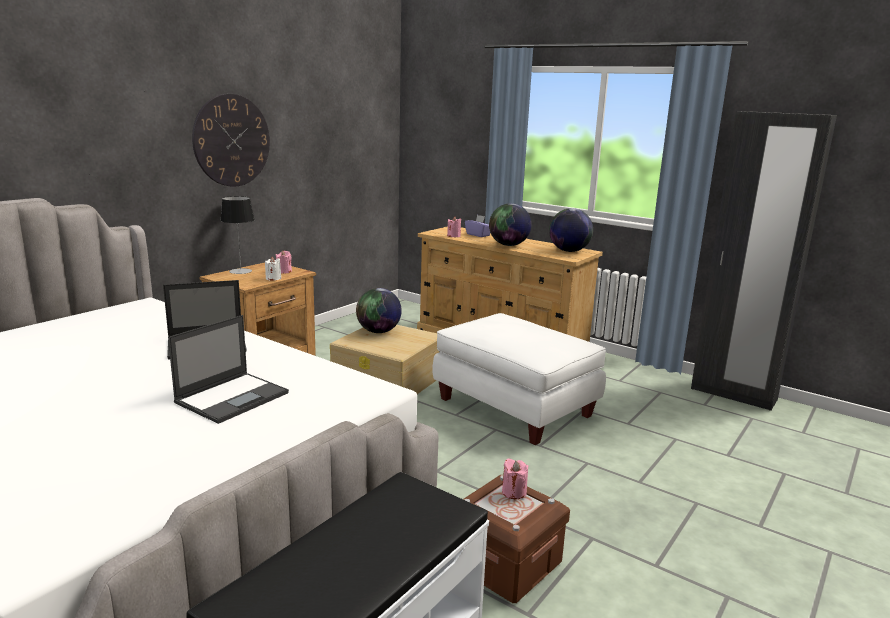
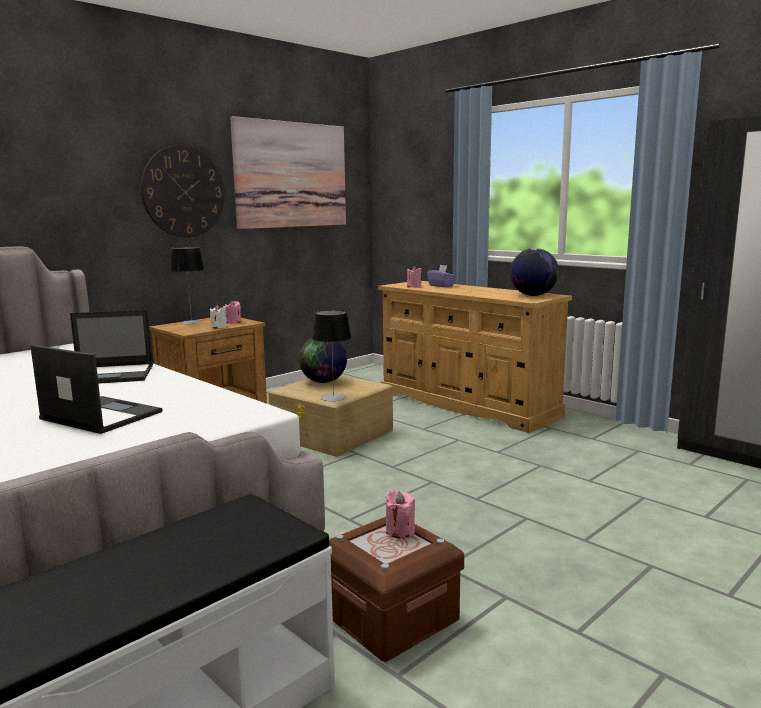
camera: 10 degrees right, 5 degrees down
(233, 397) = (100, 415): laptop -> laptop turned 105 degrees counterclockwise
(330, 119) = (291, 175): none -> picture
(396, 350) = (333, 397): none -> table lamp
(508, 245) = (468, 292): globe -> none
(516, 407) = (462, 461): white ottoman -> none

